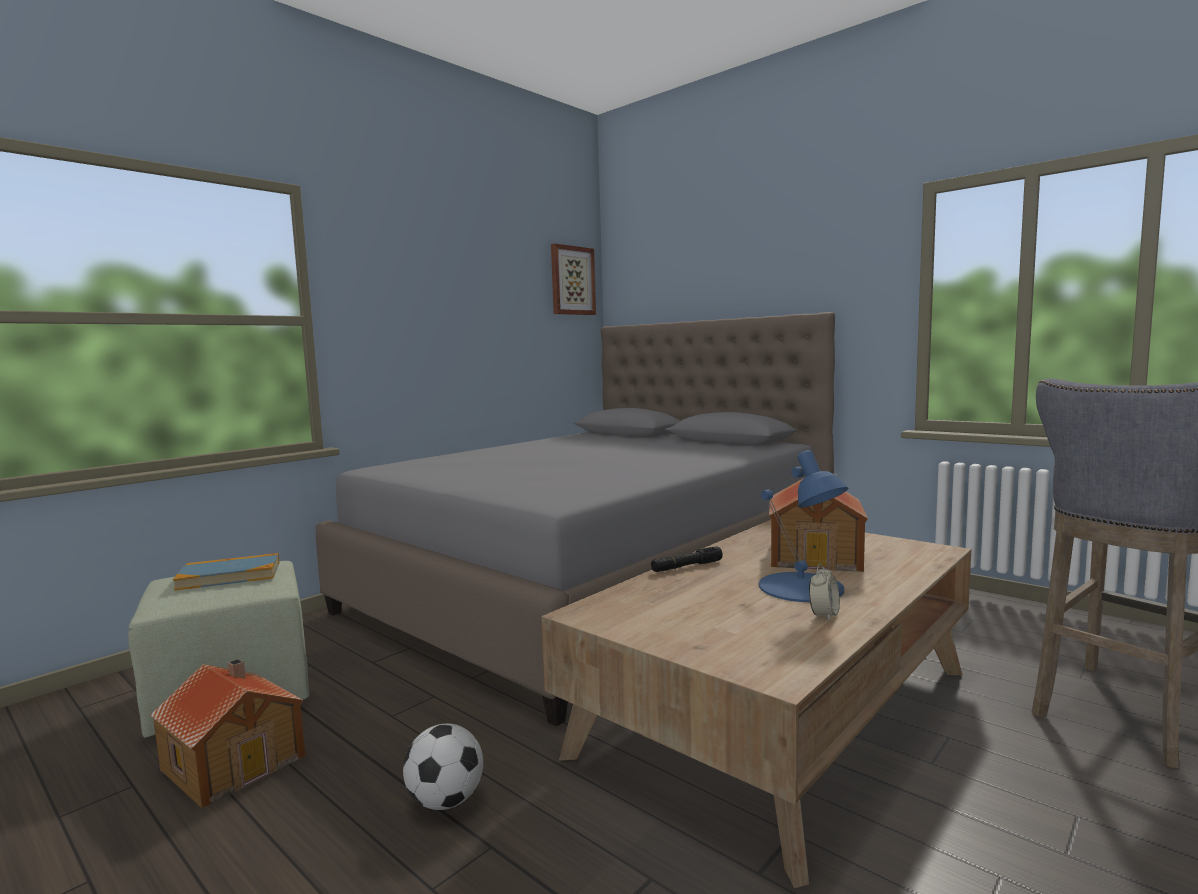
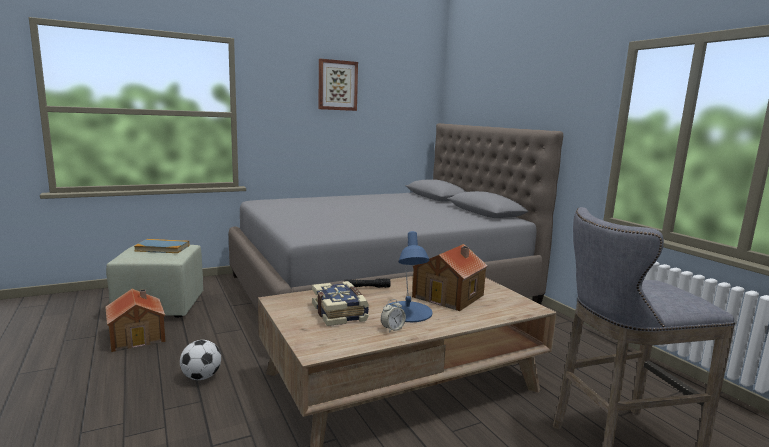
camera: 20 degrees right, 5 degrees up
(572, 280) = (418, 91): picture -> picture (337, 85)
(711, 609) = (340, 312): none -> book

